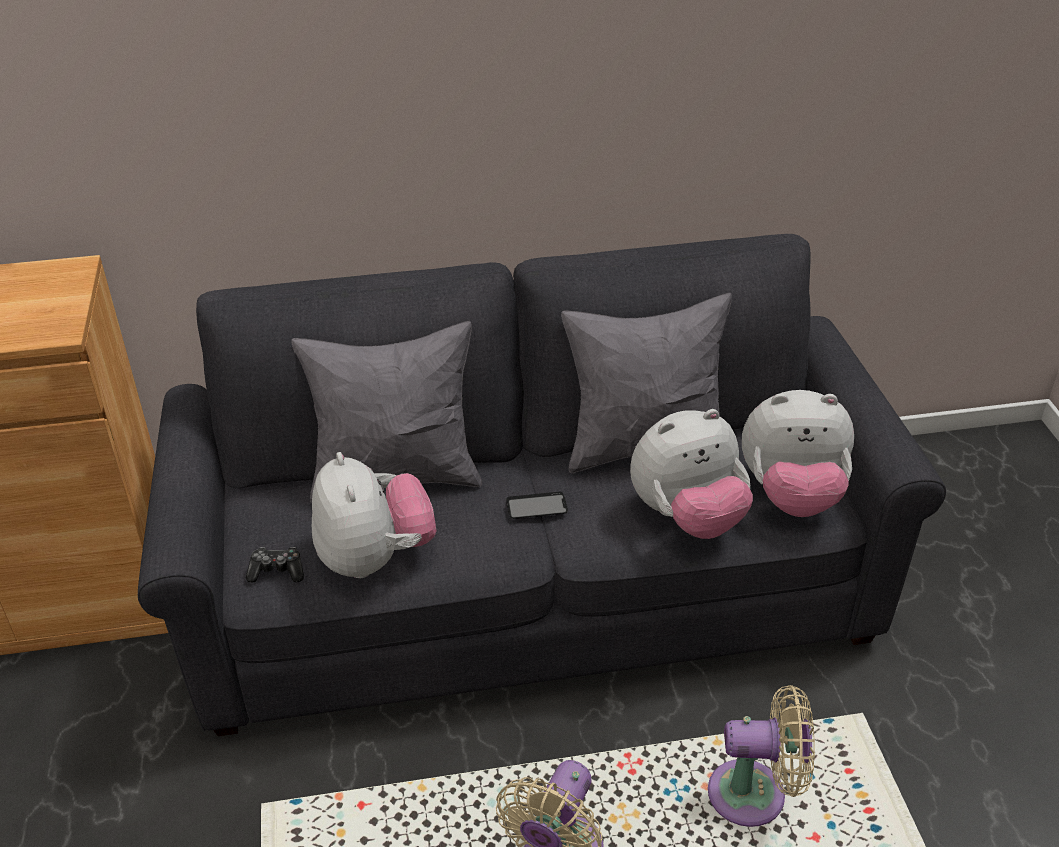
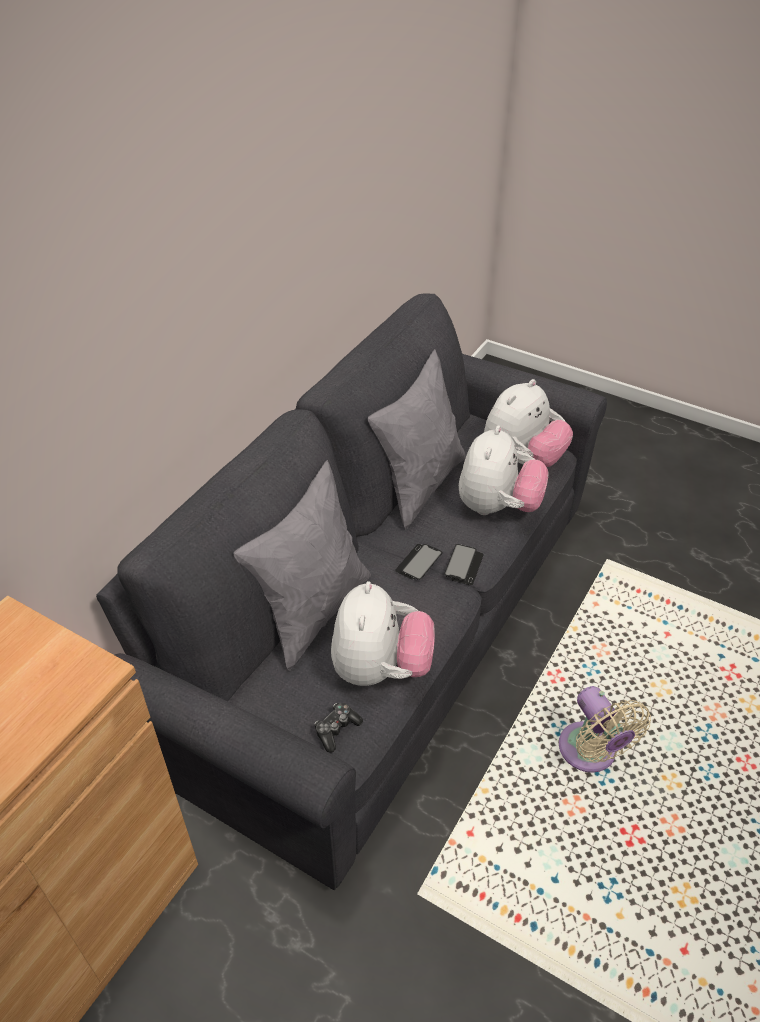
camera: 50 degrees left, 5 degrees up
(375, 558) = (380, 668): plush toy -> plush toy turned 75 degrees clockwise
(570, 539) = (464, 565): none -> phone
(755, 794) = (621, 638): beige fan -> none

